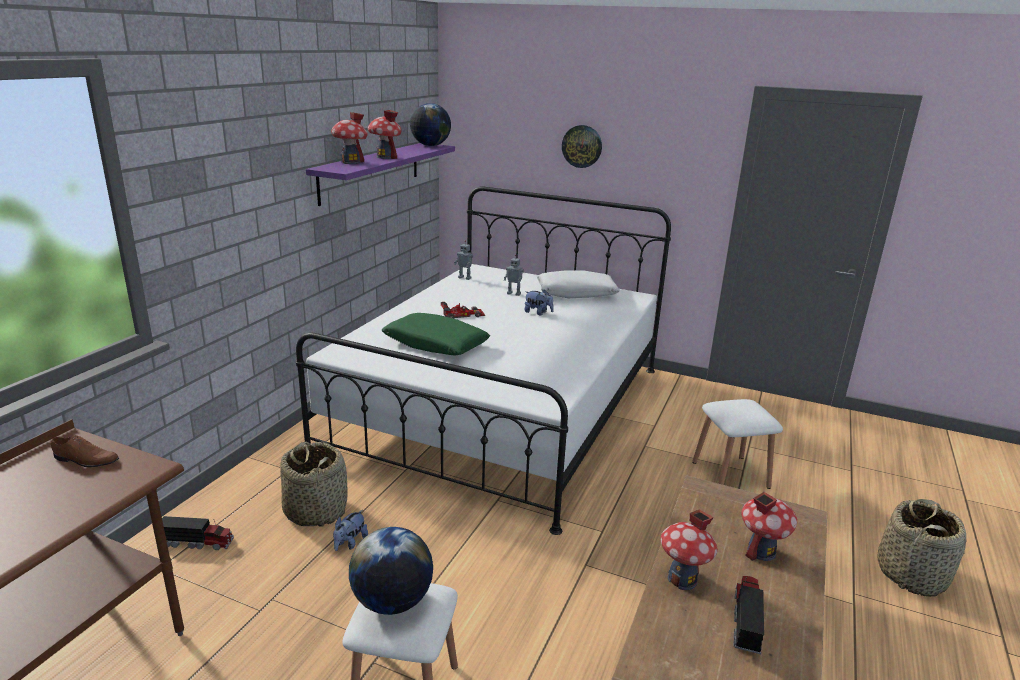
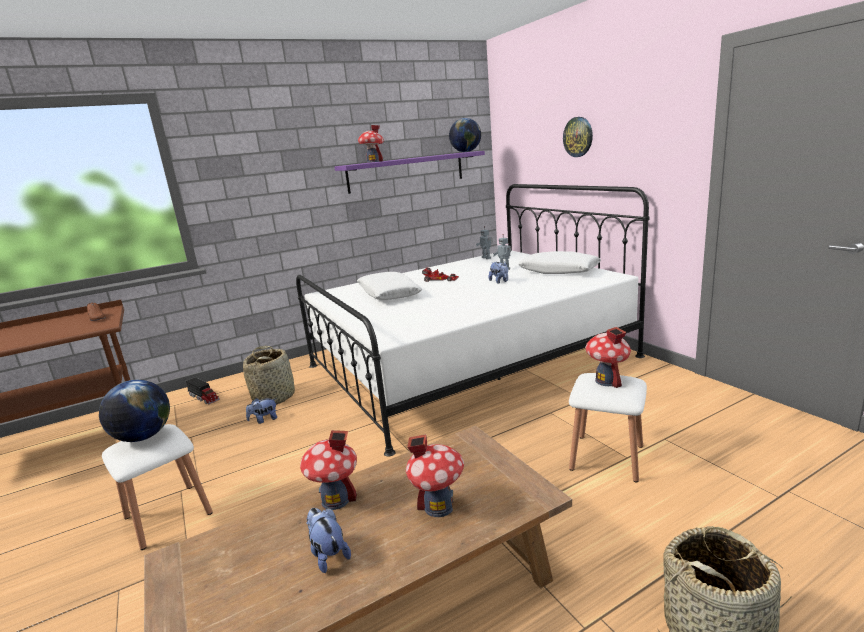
camera: 40 degrees right, 5 degrees down
(385, 157) = (407, 158): toy house -> toy house (607, 381)
(435, 344) = (388, 294): green pillow -> white pillow
(746, 621) = (328, 554): toy truck -> plush toy

